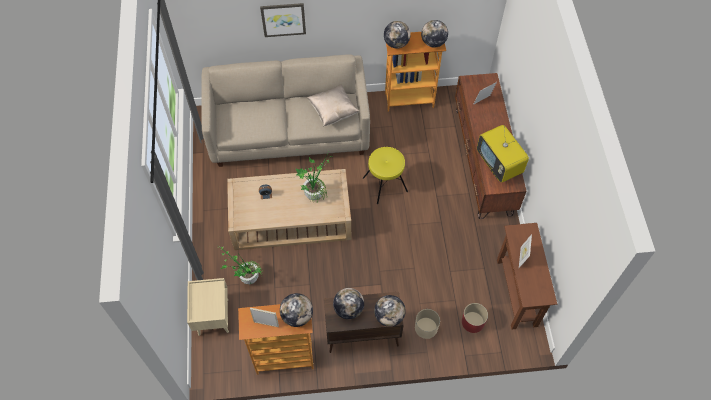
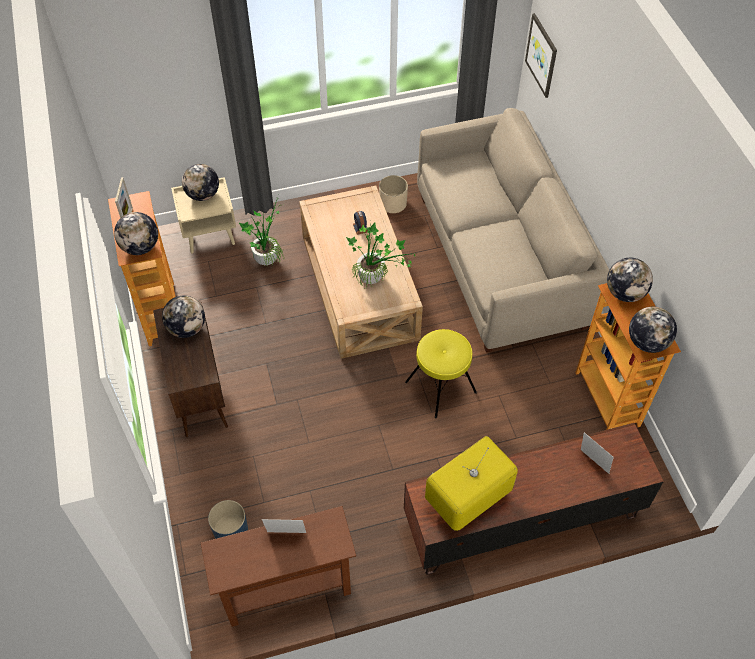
camera: 80 degrees right, 5 degrees down
(283, 19) = (587, 131): picture -> picture (542, 55)
(333, 111) = (509, 270): beige pillow -> none
(389, 316) = (179, 375): globe -> globe (203, 195)
(426, 328) = (215, 468): beige planter -> beige planter (392, 203)
(472, 322) = (230, 530): red planter -> blue planter

